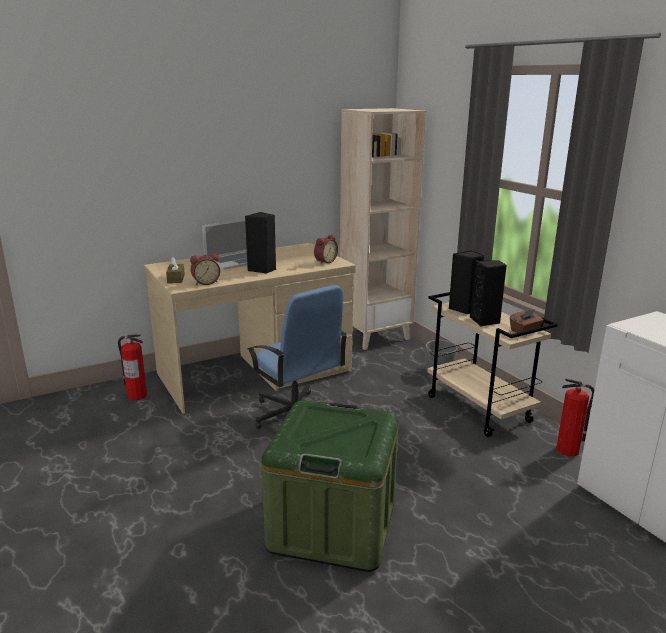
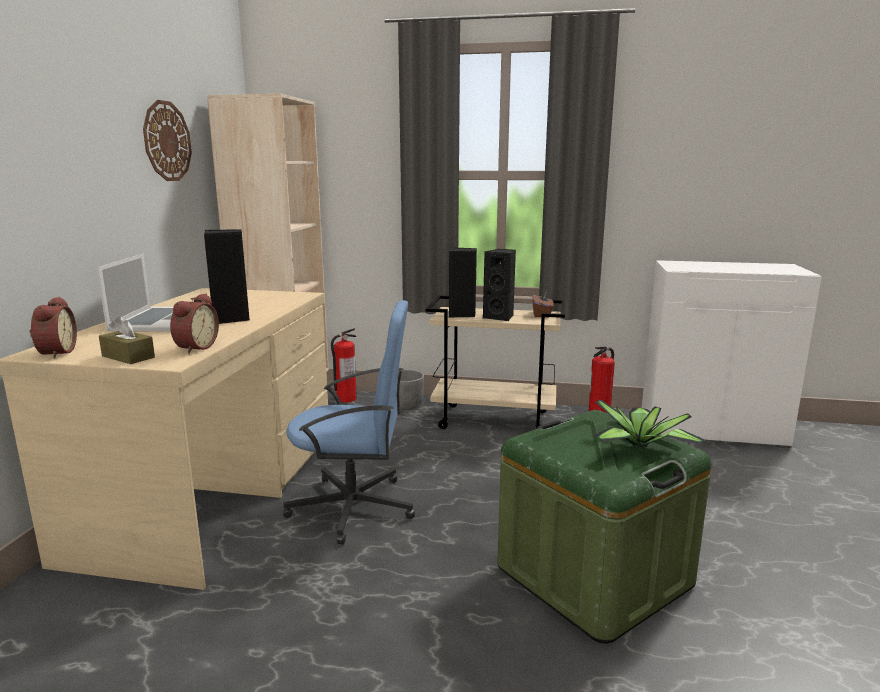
camera: 50 degrees left, 5 degrees down
(136, 395) = (64, 615): fire extinguisher -> fire extinguisher (346, 399)
(296, 144) = (167, 141): none -> wall clock
(324, 261) = (281, 297): alarm clock -> alarm clock (55, 353)
(351, 445) = (642, 447): none -> potted plant

